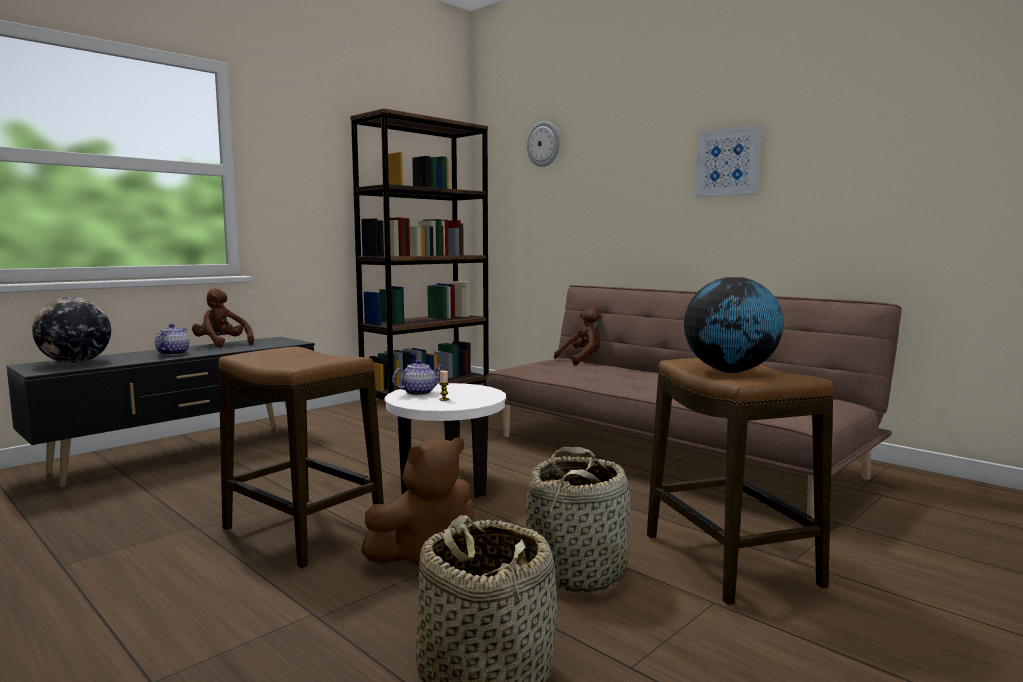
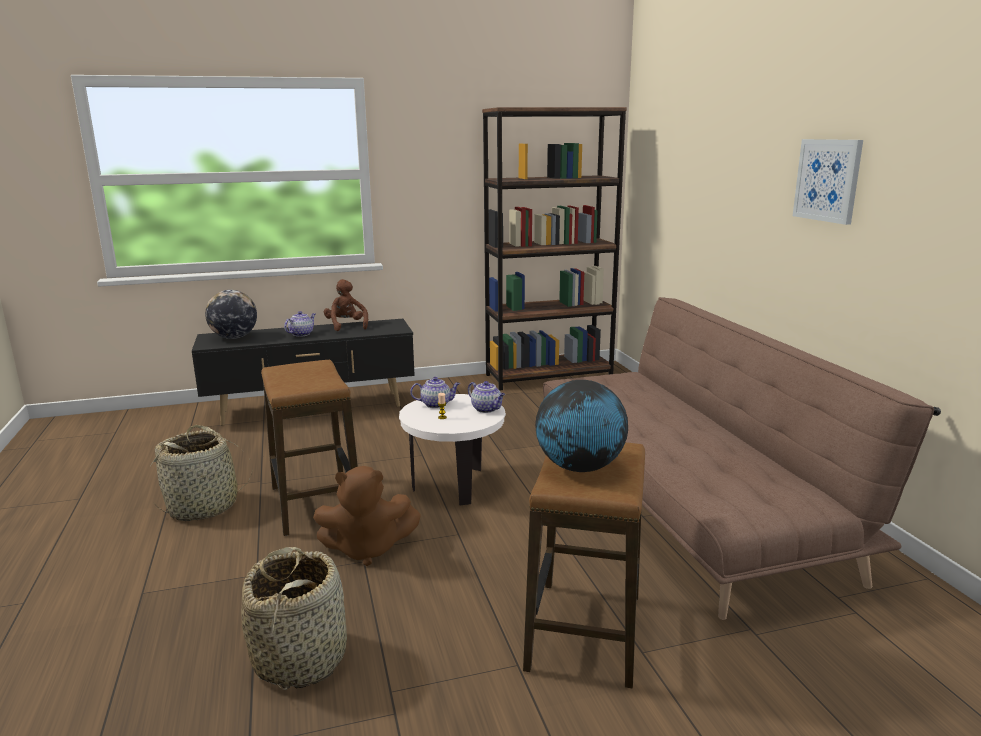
camera: 30 degrees right, 10 degrees up
(478, 389) = (487, 409): none -> teapot
(544, 144) = (679, 129): wall clock -> none
(578, 570) = (453, 598): basket -> basket (204, 506)
(582, 360) = (646, 381): brown plush toy -> none

